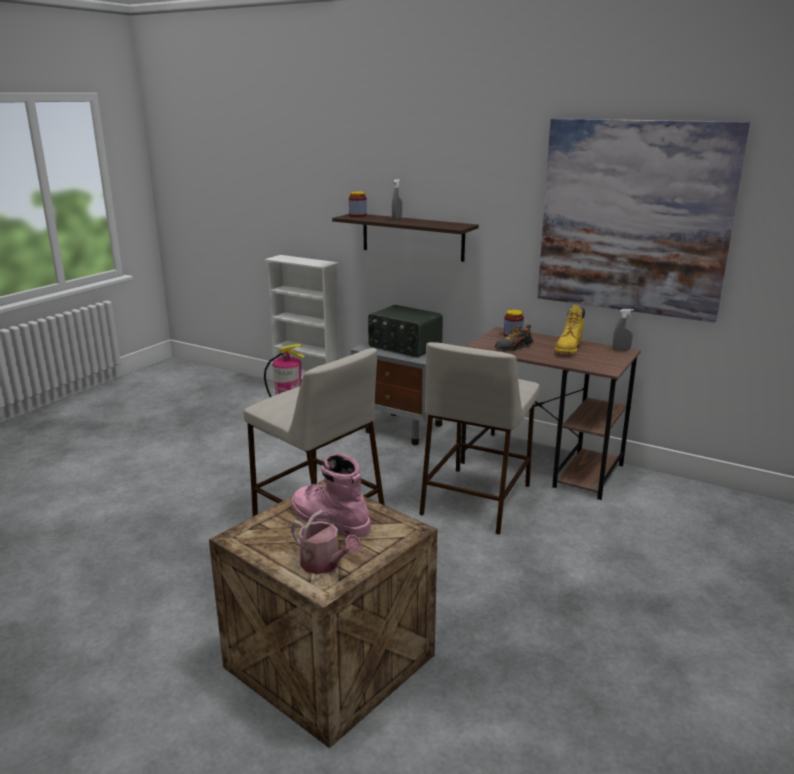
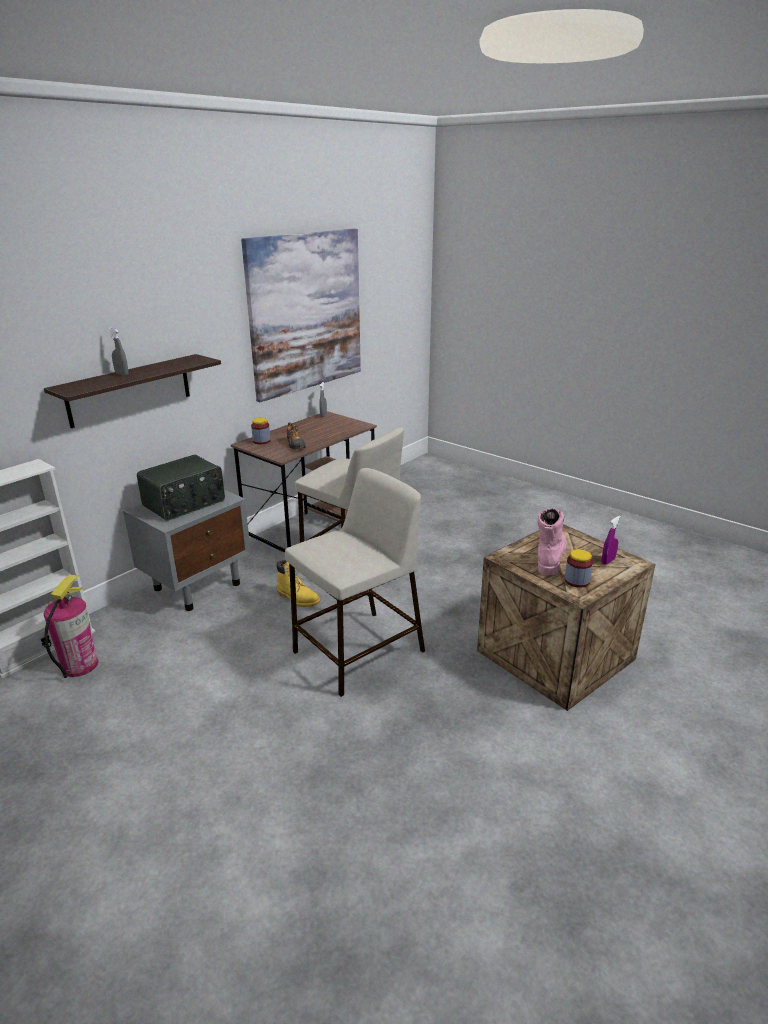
camera: 80 degrees left, 5 degrees up
(324, 564) = (608, 561): watering can -> purple spray bottle
(328, 520) = (549, 557): pink boot -> pink boot turned 150 degrees clockwise
(358, 215) = (73, 386): jar -> jar (576, 581)
(568, 349) = (311, 429): yellow boot -> yellow boot (298, 598)

